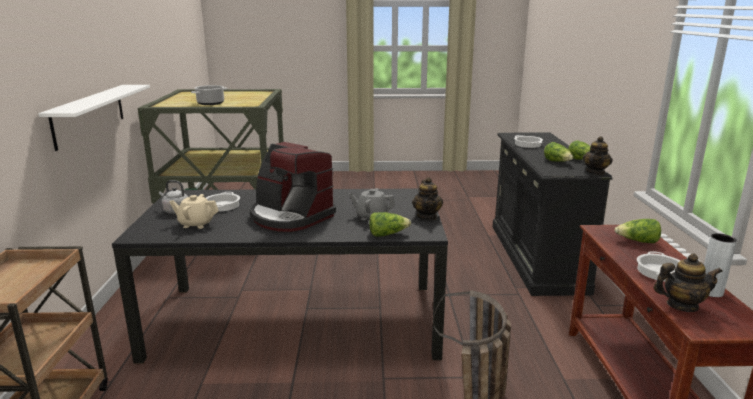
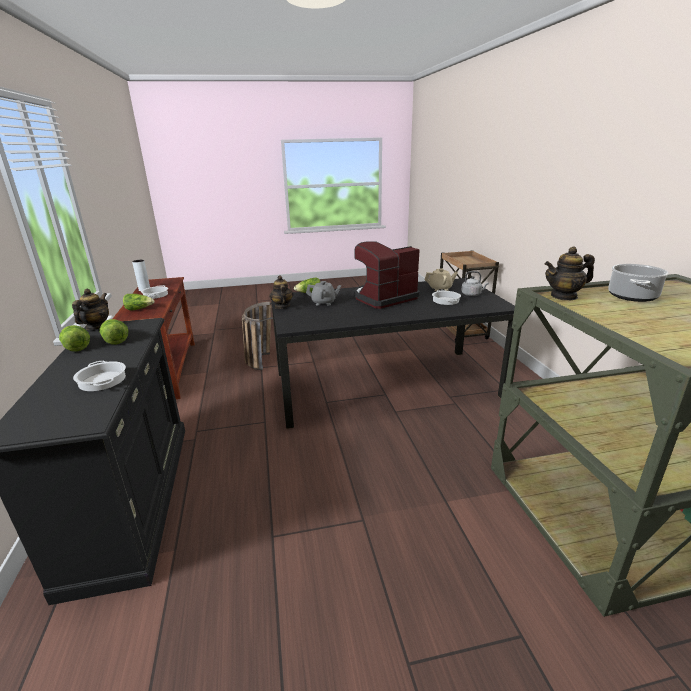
camera: 170 degrees right, 5 degrees up
(89, 115) = (595, 236): white shelf -> none
(290, 216) = (383, 298): coffee machine -> coffee machine turned 60 degrees counterclockwise
(682, 305) = (169, 284): teapot -> teapot (564, 296)

